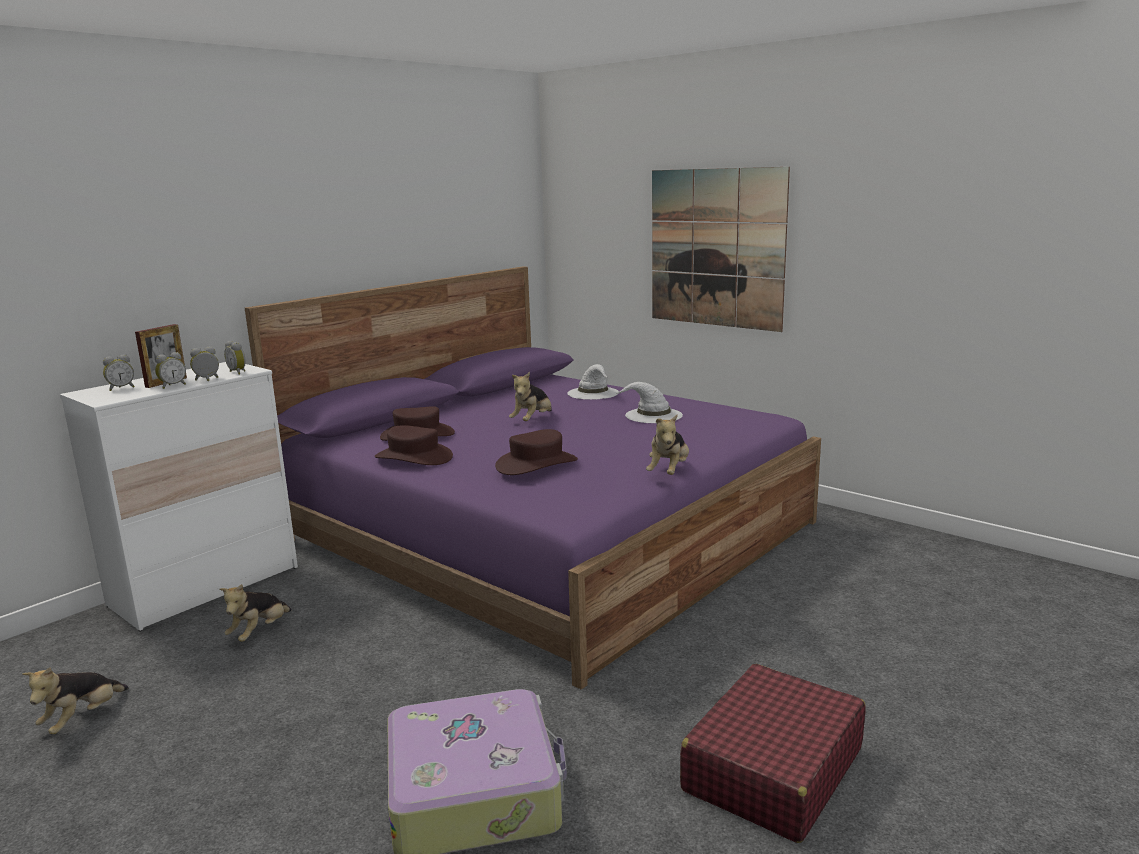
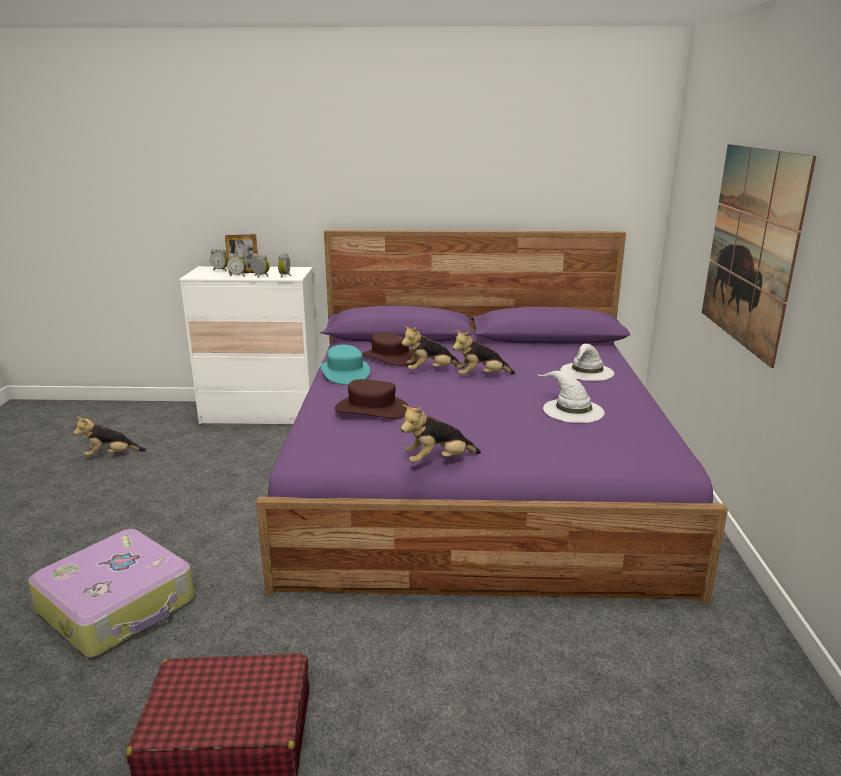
camera: 50 degrees right, 5 degrees up
(259, 632) = (229, 453): plush toy -> plush toy (430, 371)
(414, 457) = (345, 372): brown hat -> turquoise hat

